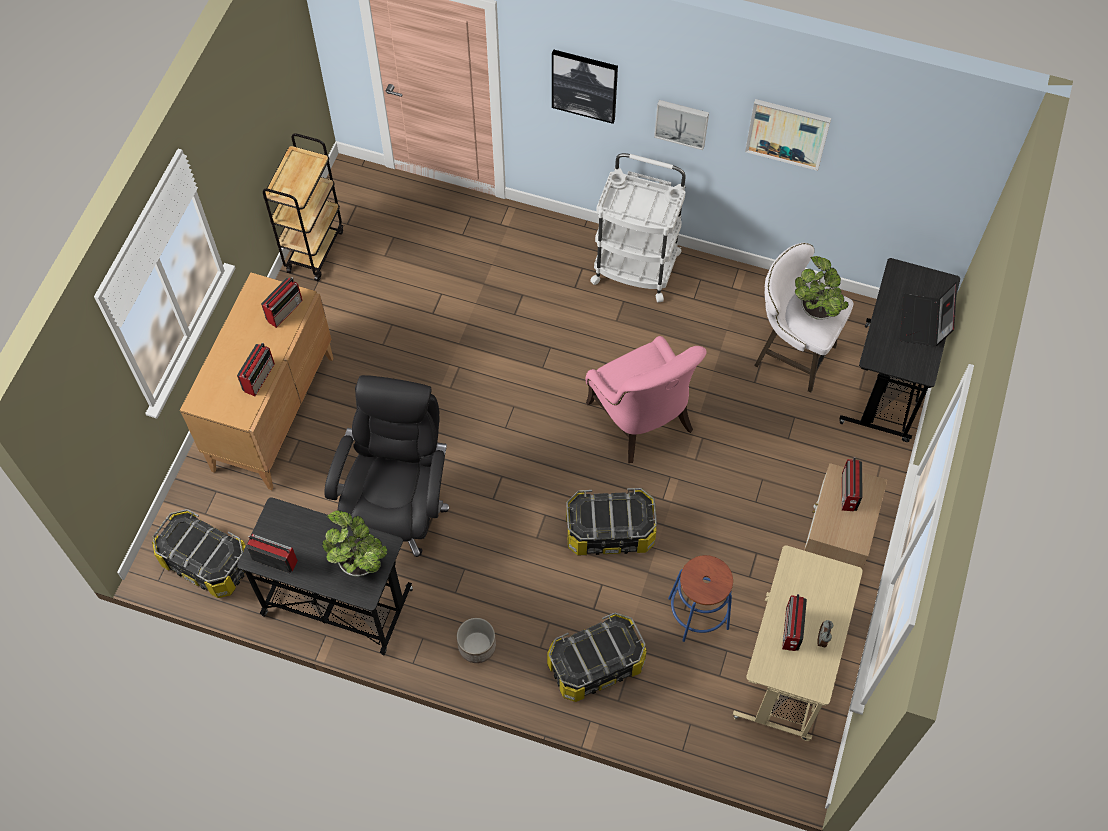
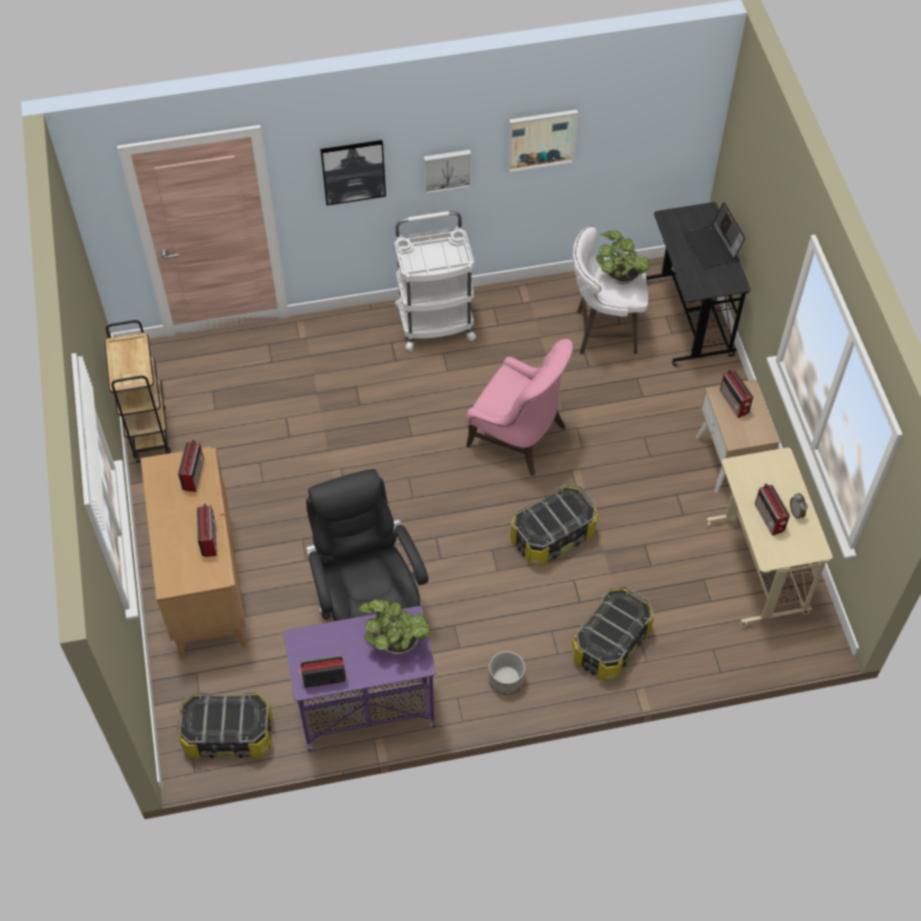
camera: 30 degrees left, 5 degrees down
(337, 602) = (365, 707): black desk -> purple desk
(698, 613) = (663, 562): blue stool -> none

